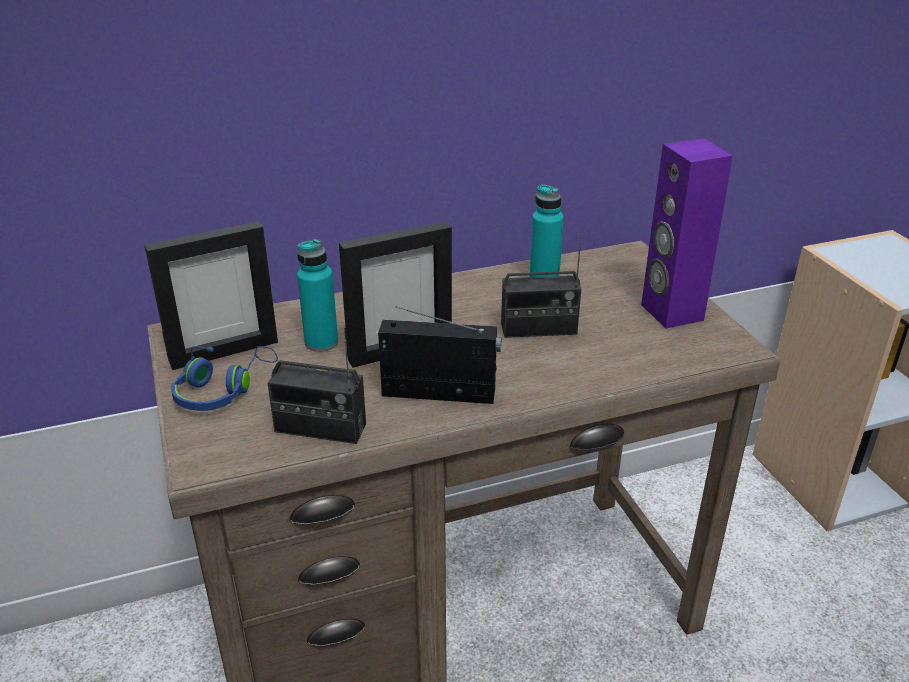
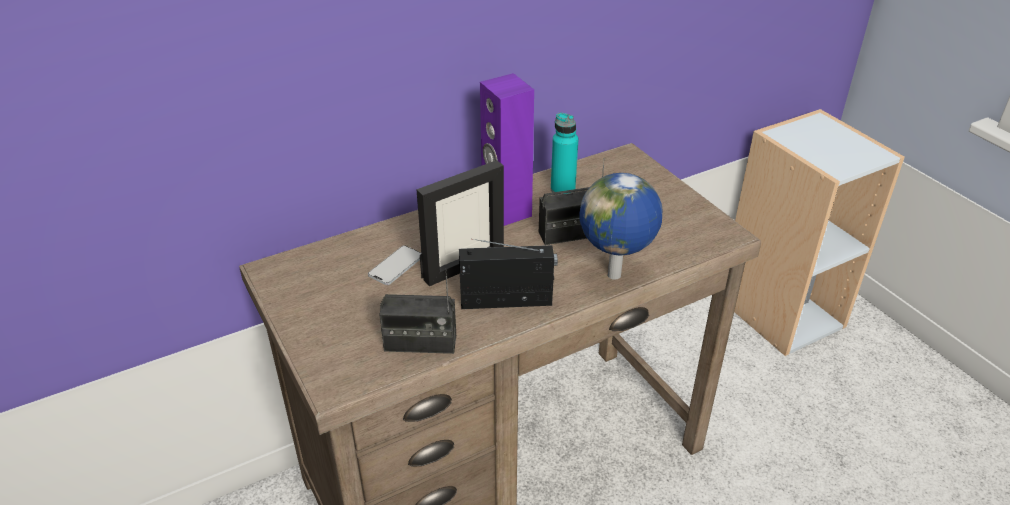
camera: 10 degrees left, 5 degrees up
(222, 390) = (327, 319): blue headphones -> none
(224, 351) = (316, 283): picture frame -> none
(321, 342) = (396, 266): turquoise bottle -> phone
(582, 379) = (615, 276): none -> globe
(671, 312) = (670, 208): purple speaker -> purple speaker (506, 212)

